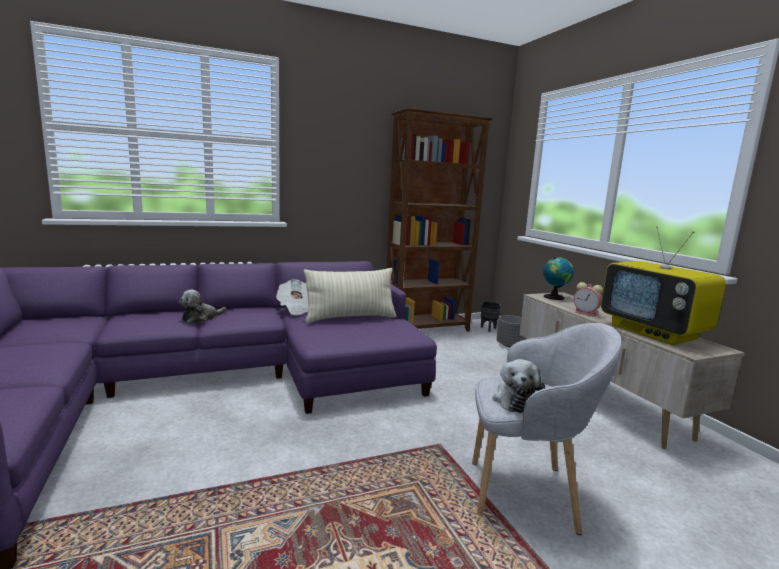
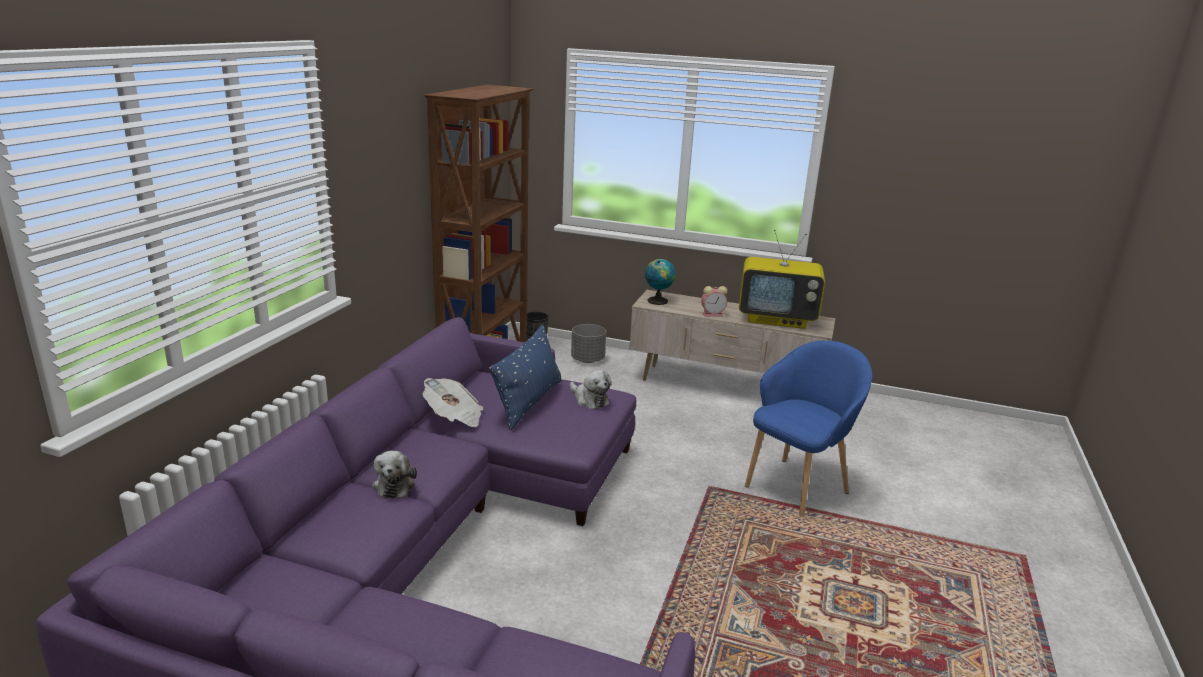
camera: 50 degrees left, 10 degrees up
(350, 318) = (528, 402): beige pillow -> blue pillow
(515, 400) = (807, 421): plush toy -> plush toy (589, 400)
(526, 493) = (797, 487): grey armchair -> blue armchair

